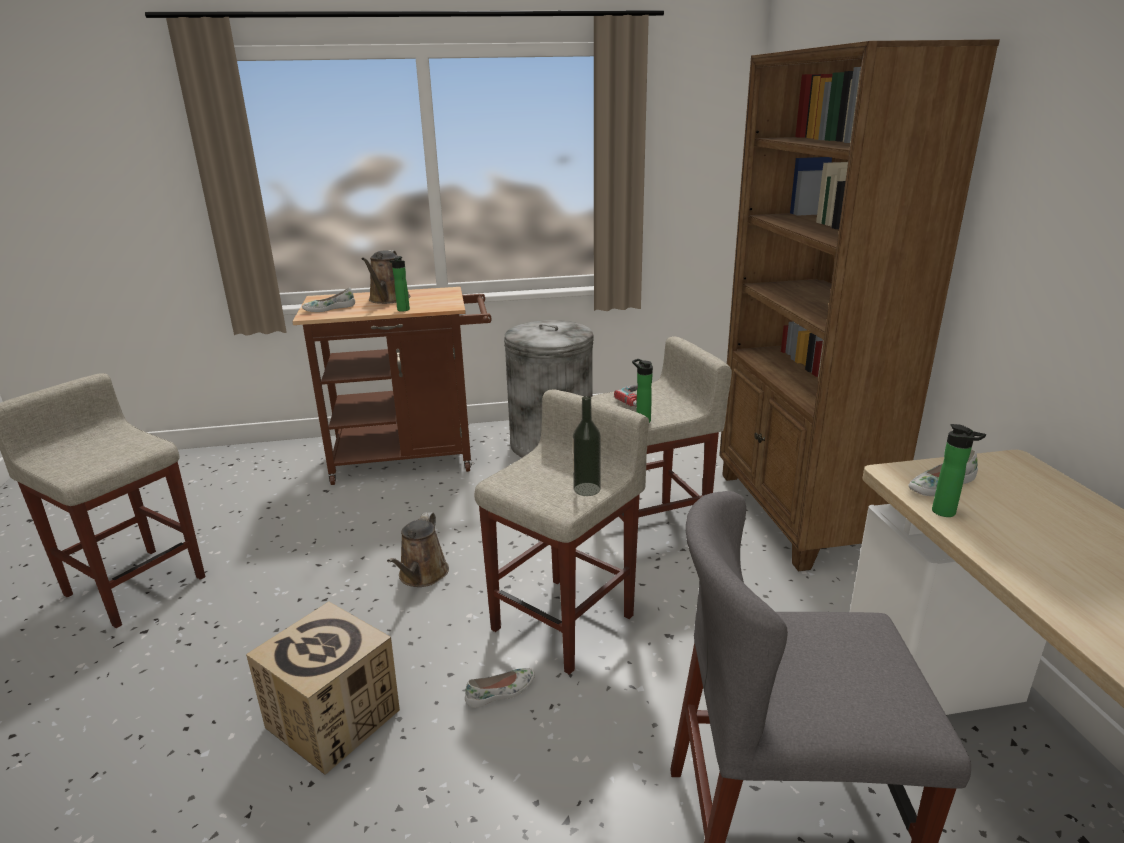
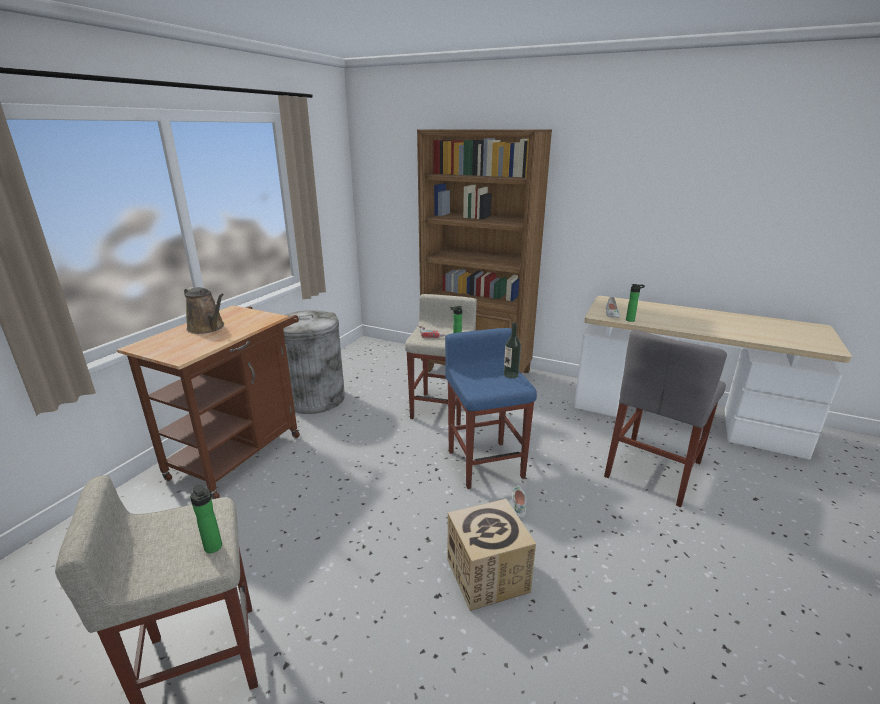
camera: 55 degrees left, 0 degrees up
(329, 308) = (180, 348): white shoe -> none
(402, 310) = (246, 330): bottle -> bottle (214, 548)
(422, 575) = (388, 496): brown watering can -> none
(564, 621) = (485, 463): beige stool -> blue stool

